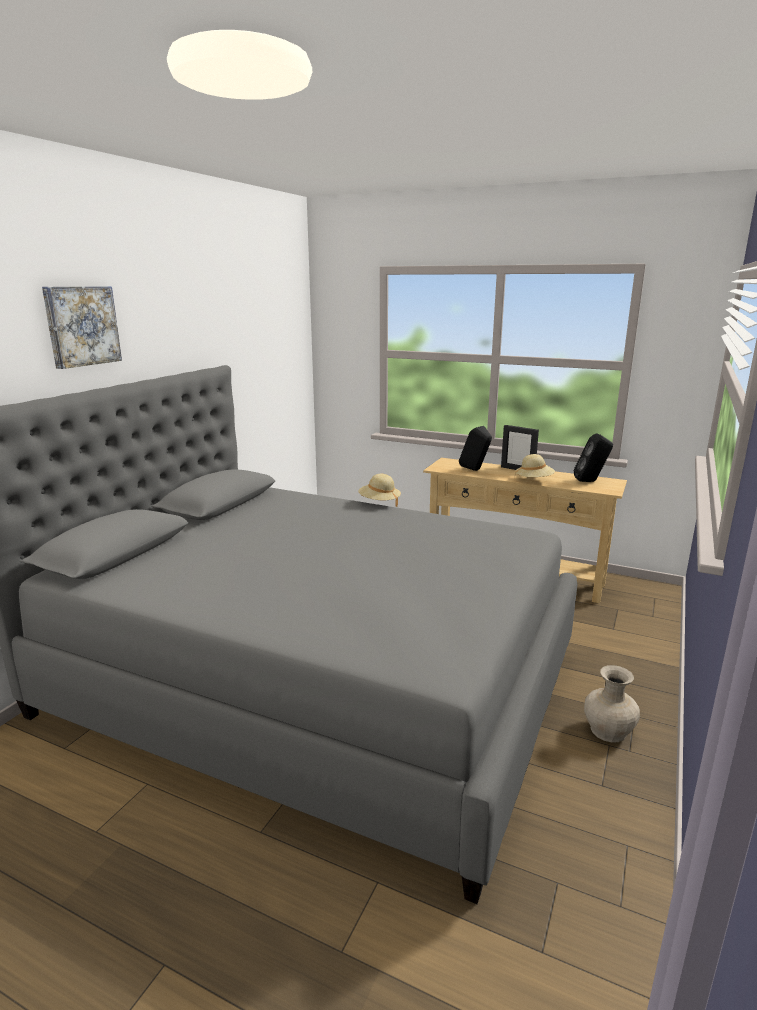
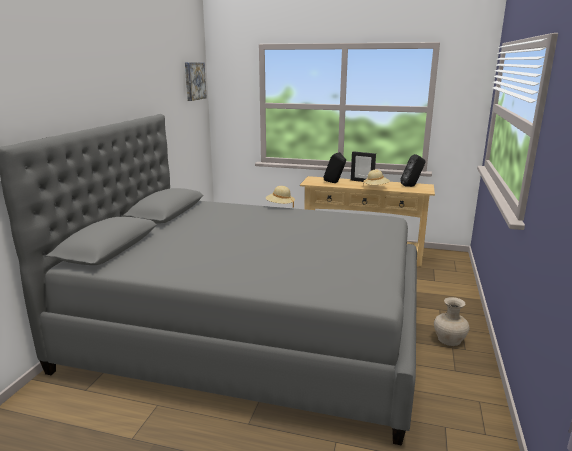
camera: 10 degrees left, 0 degrees up
(81, 326) = (71, 83): picture -> picture (194, 81)

